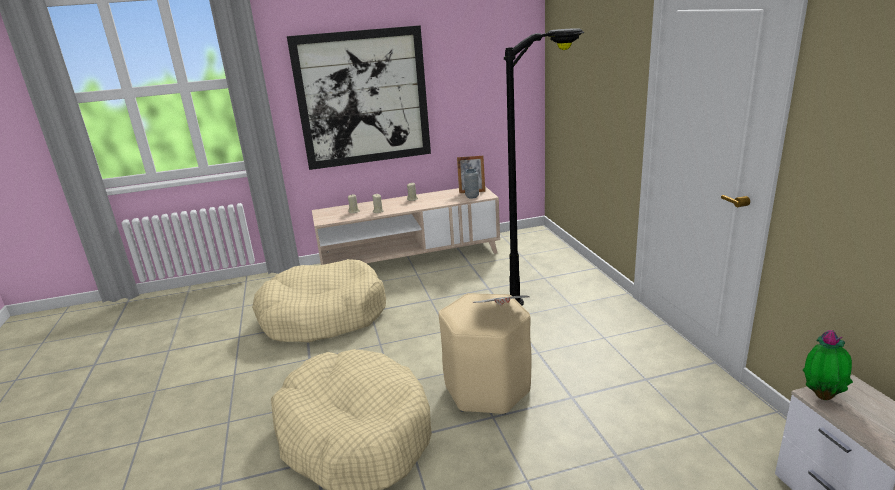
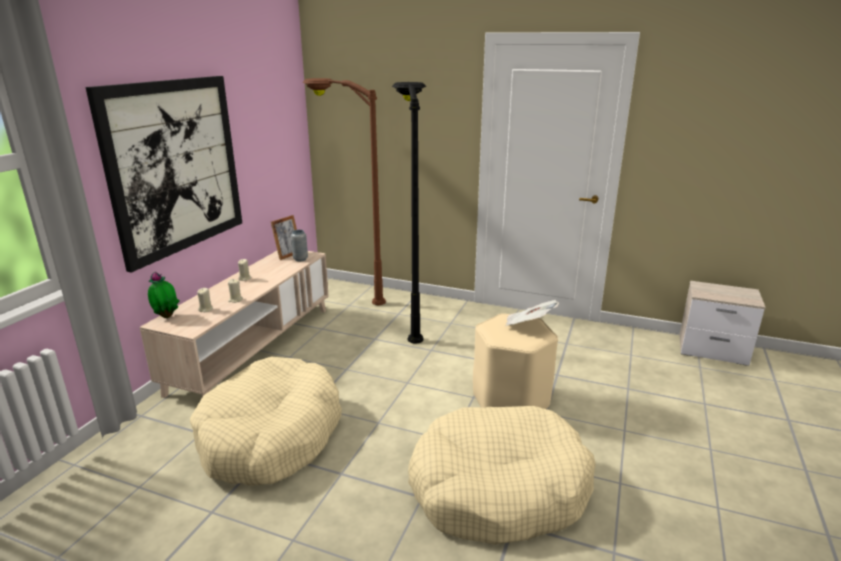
camera: 55 degrees left, 0 degrees up
(537, 244) = (345, 292): none -> brown floor lamp
(821, 395) = (702, 293): potted plant -> potted plant (166, 316)

